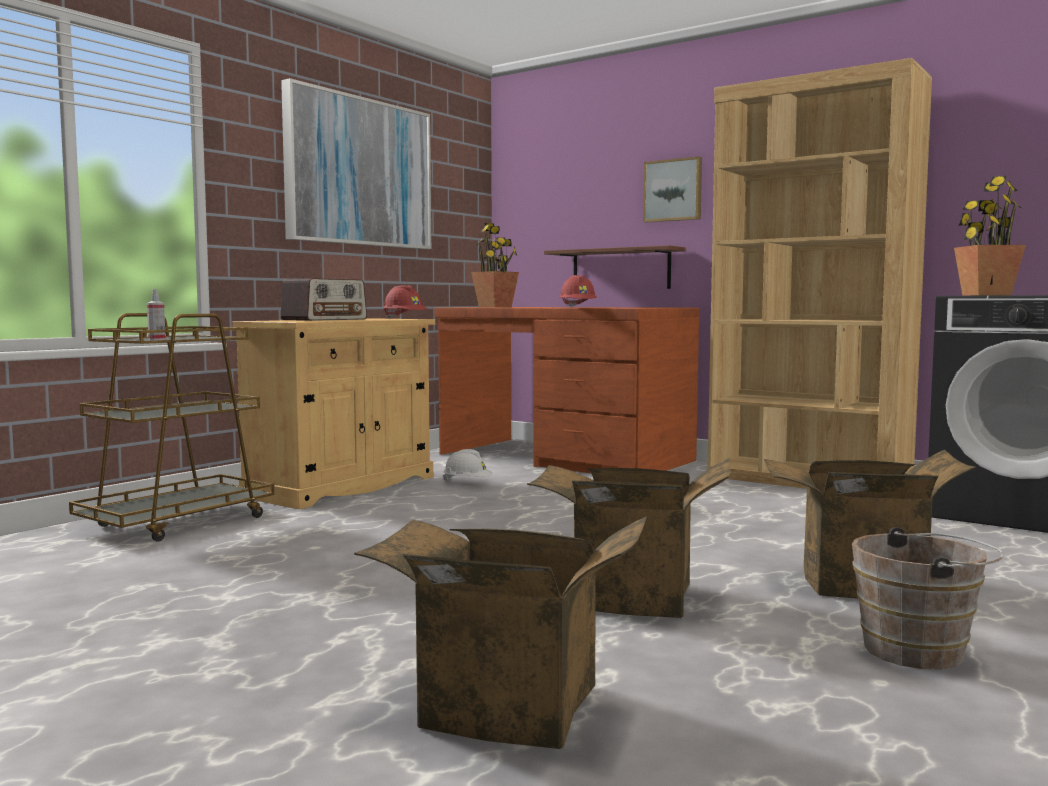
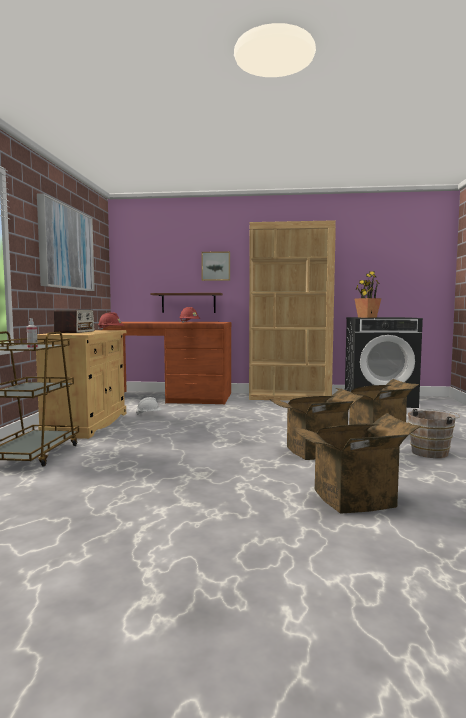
camera: 30 degrees left, 0 degrees up
(495, 307) = (132, 322): potted plant -> none

